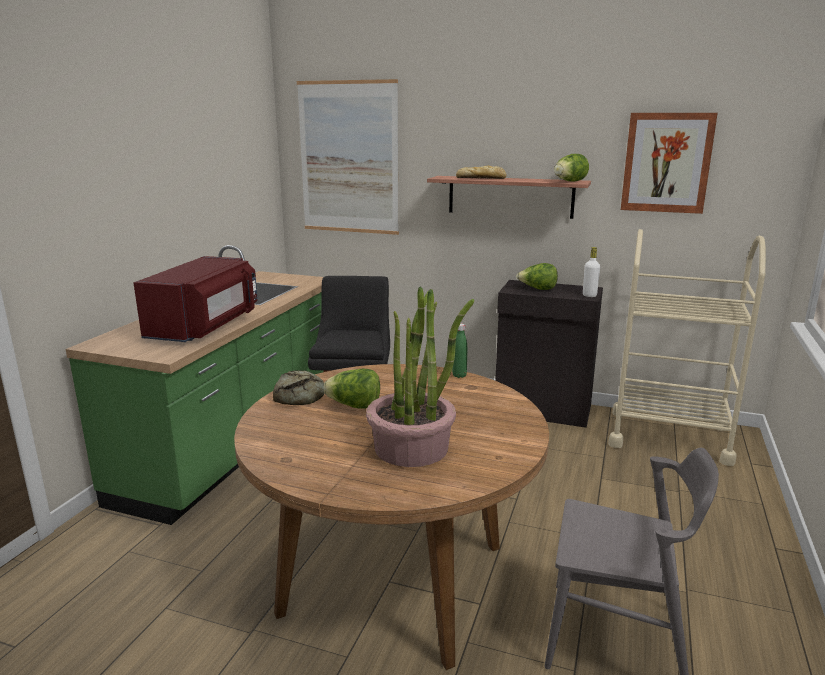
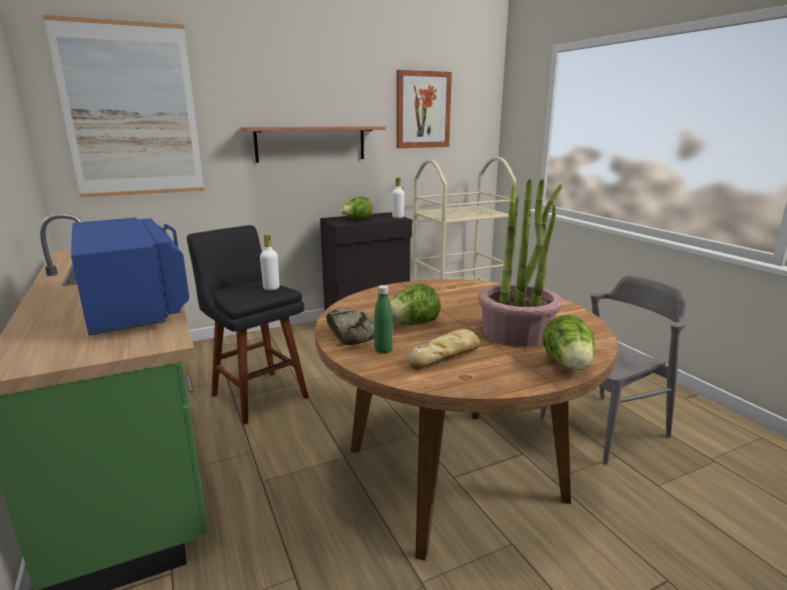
camera: 45 degrees left, 0 degrees up
(206, 326) = (135, 306): red microwave -> blue microwave
(363, 340) = (271, 288): none -> white bottle
(459, 375) = (426, 283): green bottle -> green bottle (383, 350)
(482, 178) = (291, 126): bread -> bread (446, 355)
(569, 181) = (366, 126): lettuce -> lettuce (568, 365)

